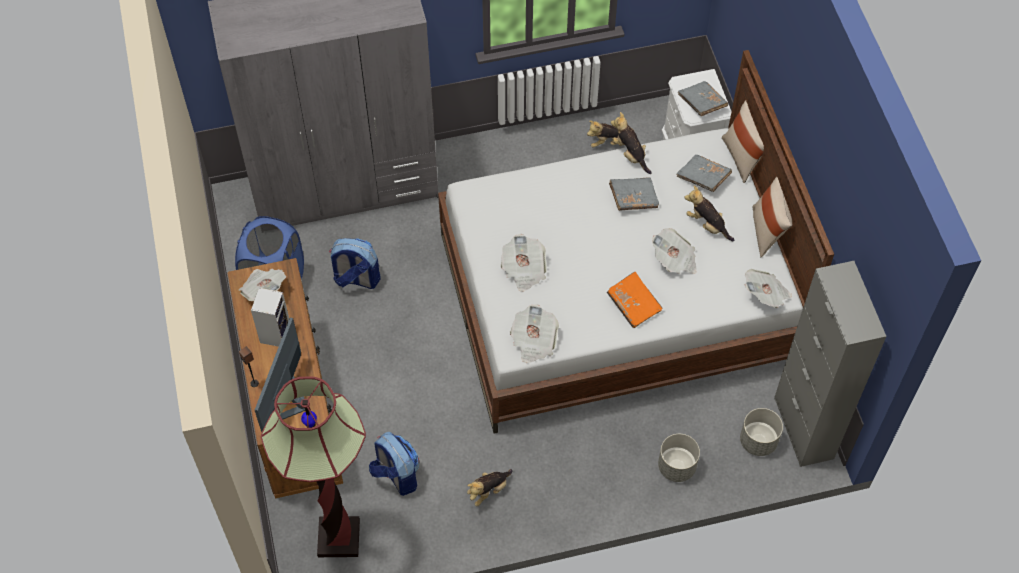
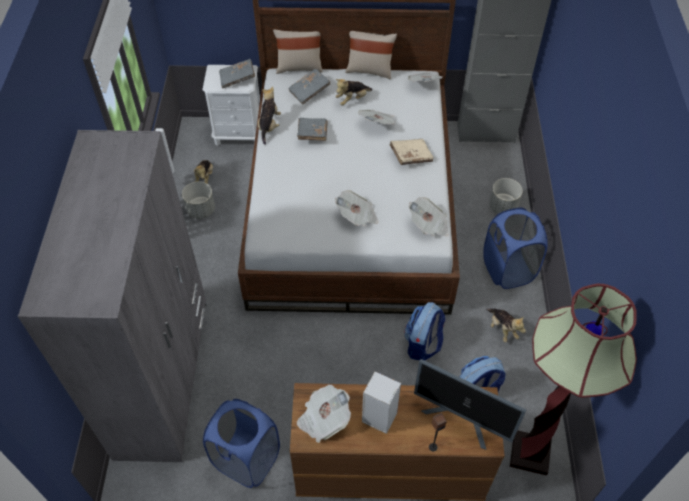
camera: 75 degrees left, 5 degrees down
(356, 279) = (267, 387): backpack -> backpack (423, 344)
(577, 485) = (508, 269): none -> blue laundry basket
(630, 154) = (269, 126): plush toy -> plush toy turned 120 degrees clockwise
(633, 304) = (411, 156): orange book -> beige book
(758, 441) = (491, 158): grey planter -> grey planter (200, 210)

